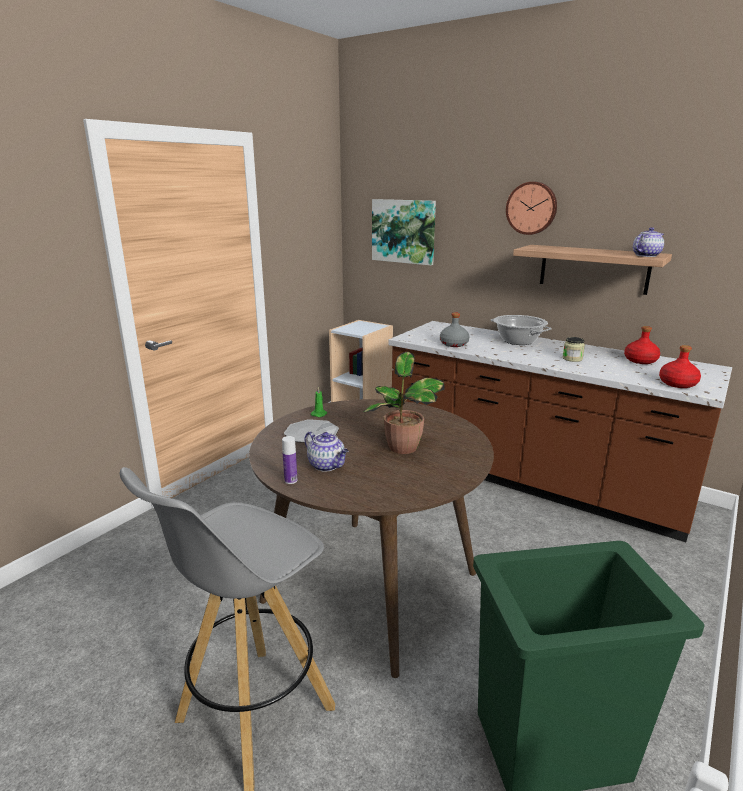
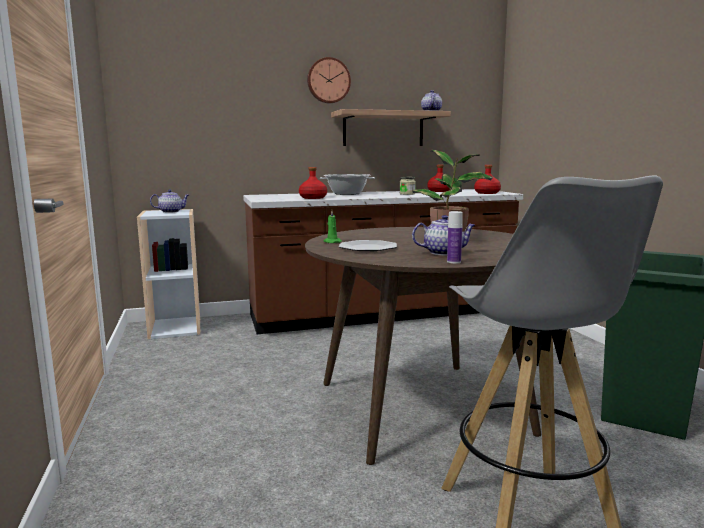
camera: 50 degrees left, 10 degrees down
(365, 327) = (171, 211): none -> teapot
(403, 231) = (196, 105): picture -> none
(453, 344) = (312, 198): grey bottle -> red bottle

